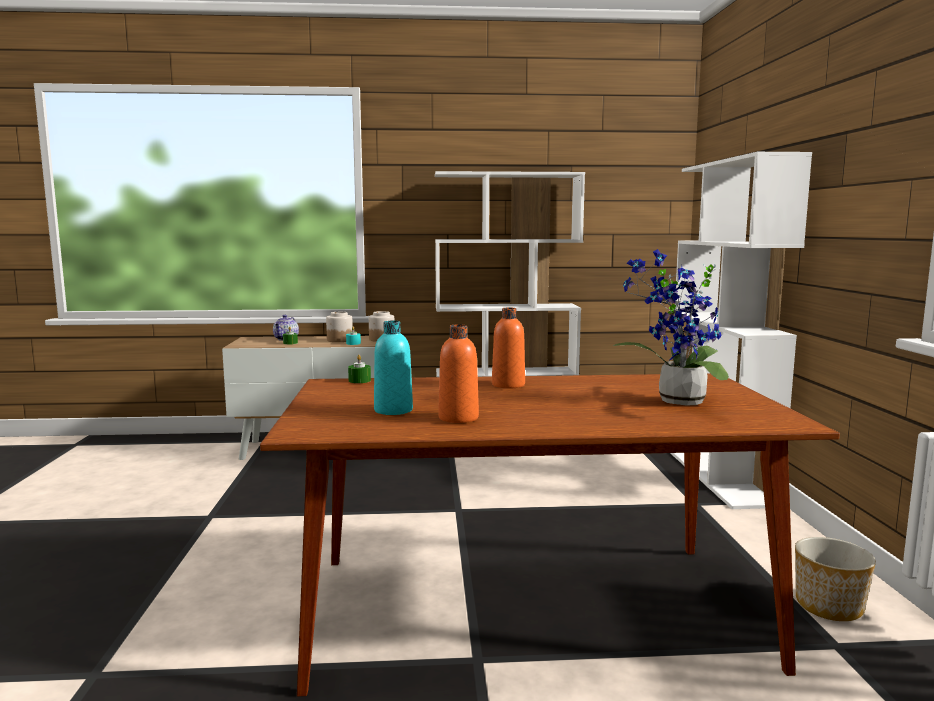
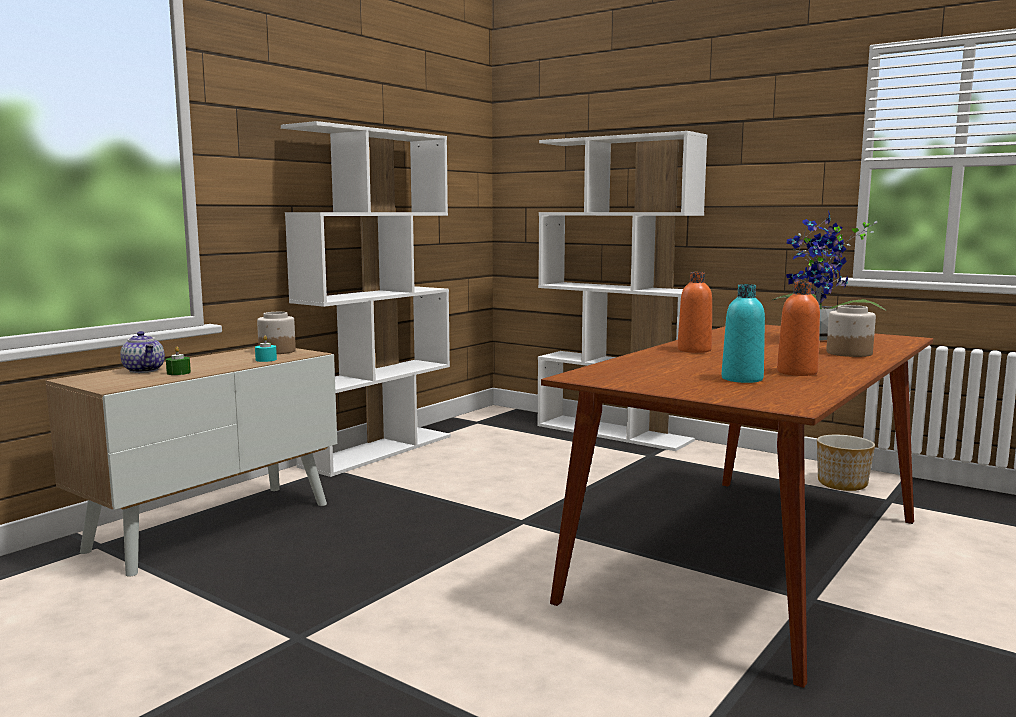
camera: 50 degrees left, 0 degrees up
(339, 340) = (227, 359): jar -> jar (848, 353)
(359, 380) = (591, 370): green candle -> none

